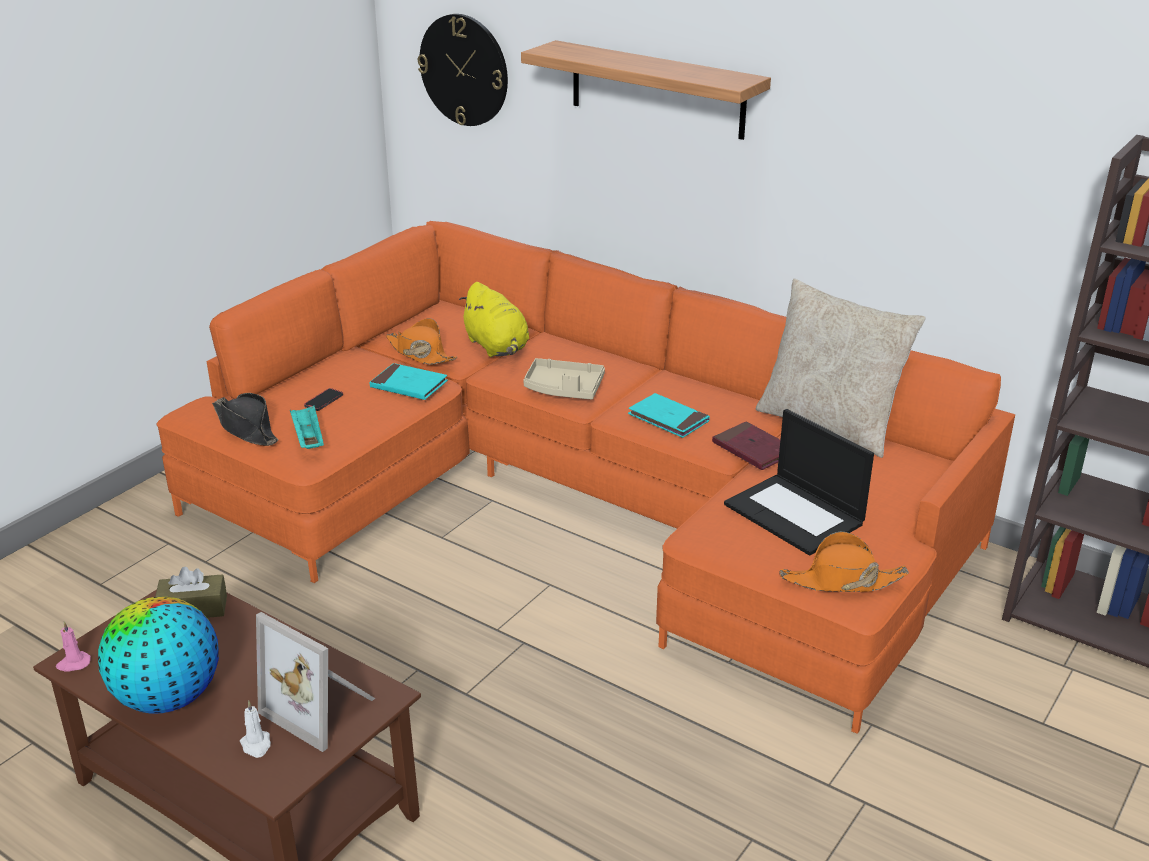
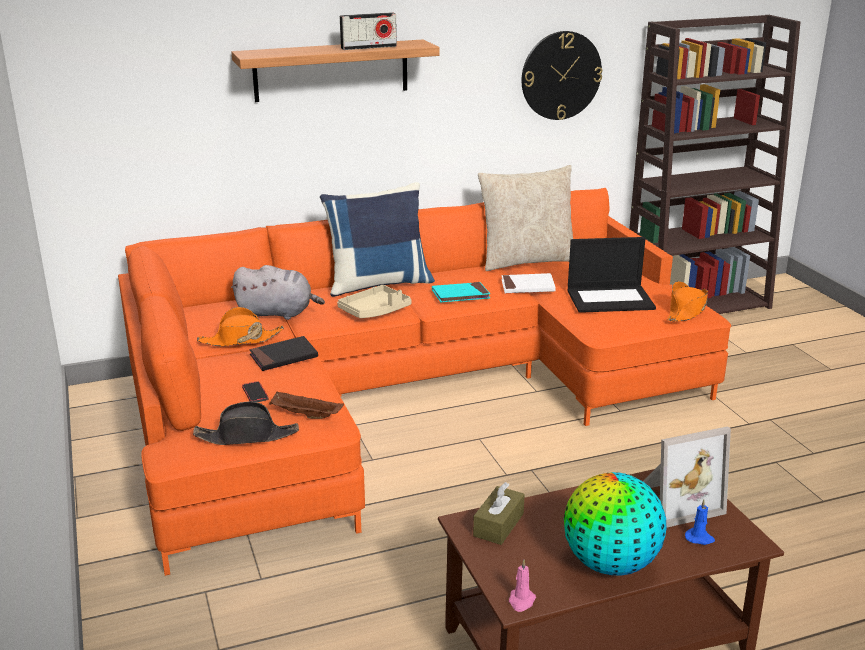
camera: 55 degrees left, 5 degrees down
(256, 745) = (699, 538): white candle -> blue candle
(308, 439) = (305, 415): turquoise tray -> brown tray
(409, 385) = (284, 357): turquoise book -> black book
(464, 70) = (131, 99): wall clock -> wall clock (561, 75)
(497, 347) = (278, 313): yellow plush toy -> grey plush toy
(633, 366) = (378, 283): none -> blue pillow
(672, 71) = (368, 47): none -> radio
(753, 449) = (527, 286): red book -> white book

